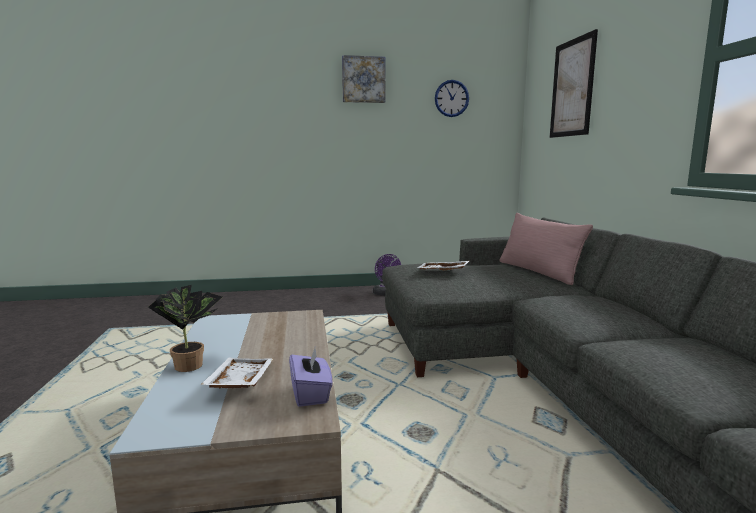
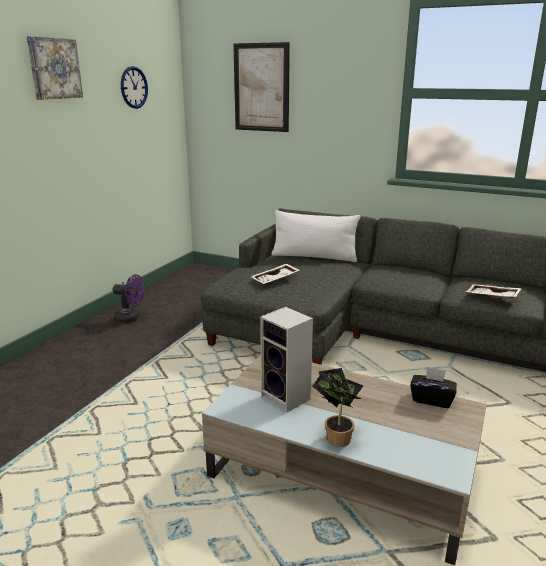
camera: 55 degrees left, 10 degrees up
(239, 382) = (391, 422): white tray -> white tray (492, 297)
(245, 333) = (287, 398): none -> speaker
(311, 394) = (431, 399): purple tissue box -> black tissue box
(538, 272) = (314, 257): pink pillow -> white pillow

